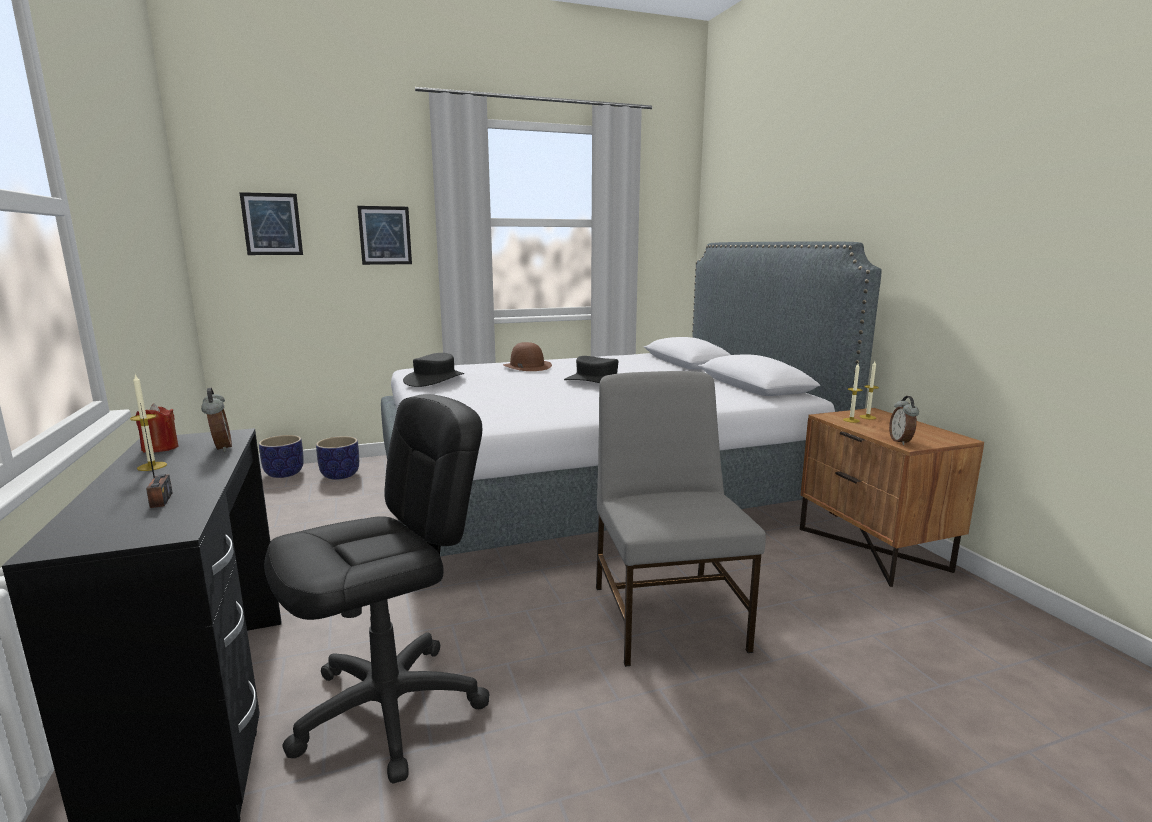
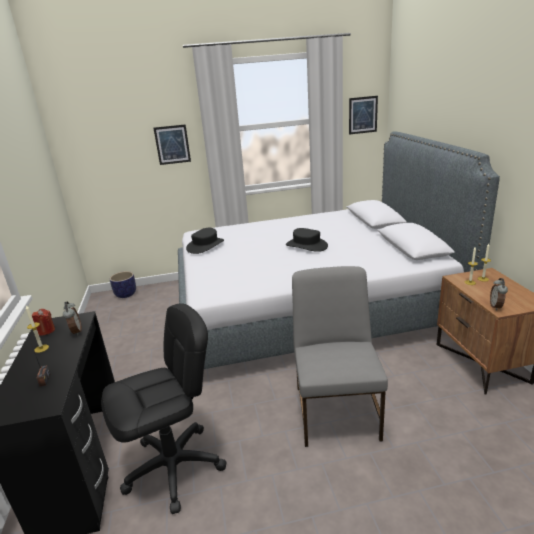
camera: 10 degrees right, 10 degrees up
(272, 224) = (103, 145): picture -> picture (363, 115)
(339, 475) = (157, 296): planter -> none
(527, 366) = (265, 228): brown hat -> none

